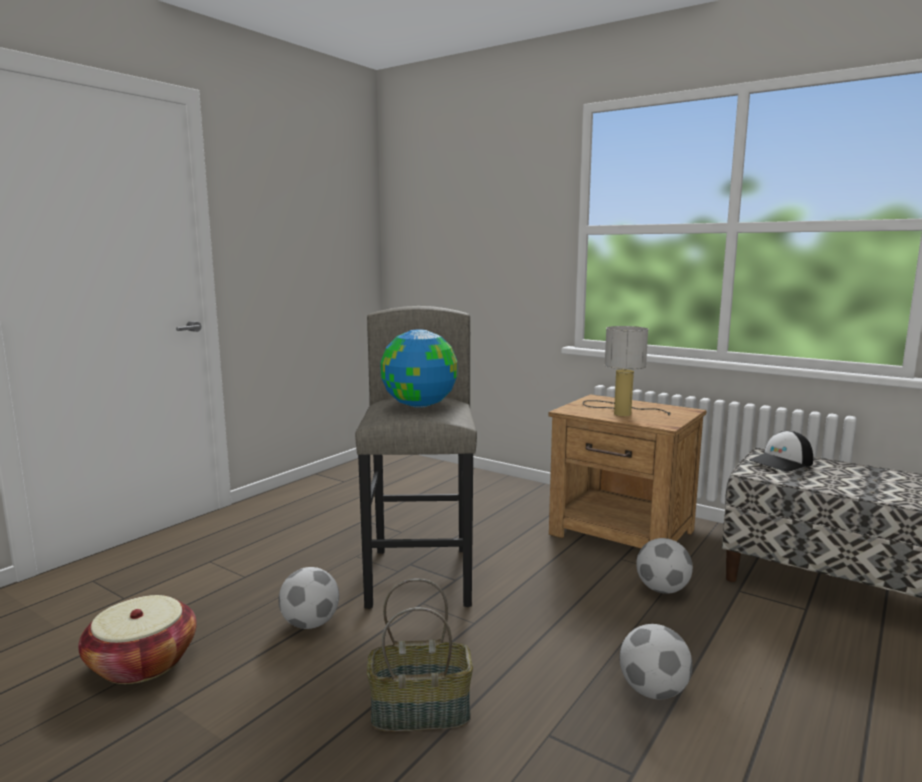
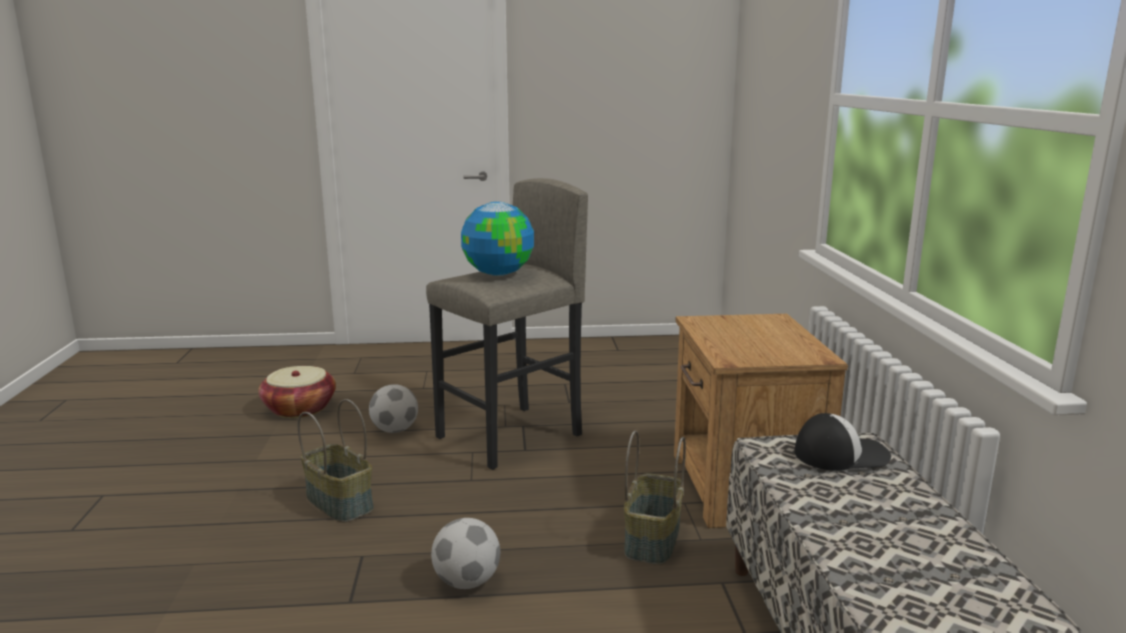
camera: 50 degrees right, 5 degrees up
(622, 411) = (743, 336): table lamp -> none
(662, 590) = (653, 540): football -> basket
(781, 462) = (840, 454): cap -> cap turned 150 degrees clockwise

